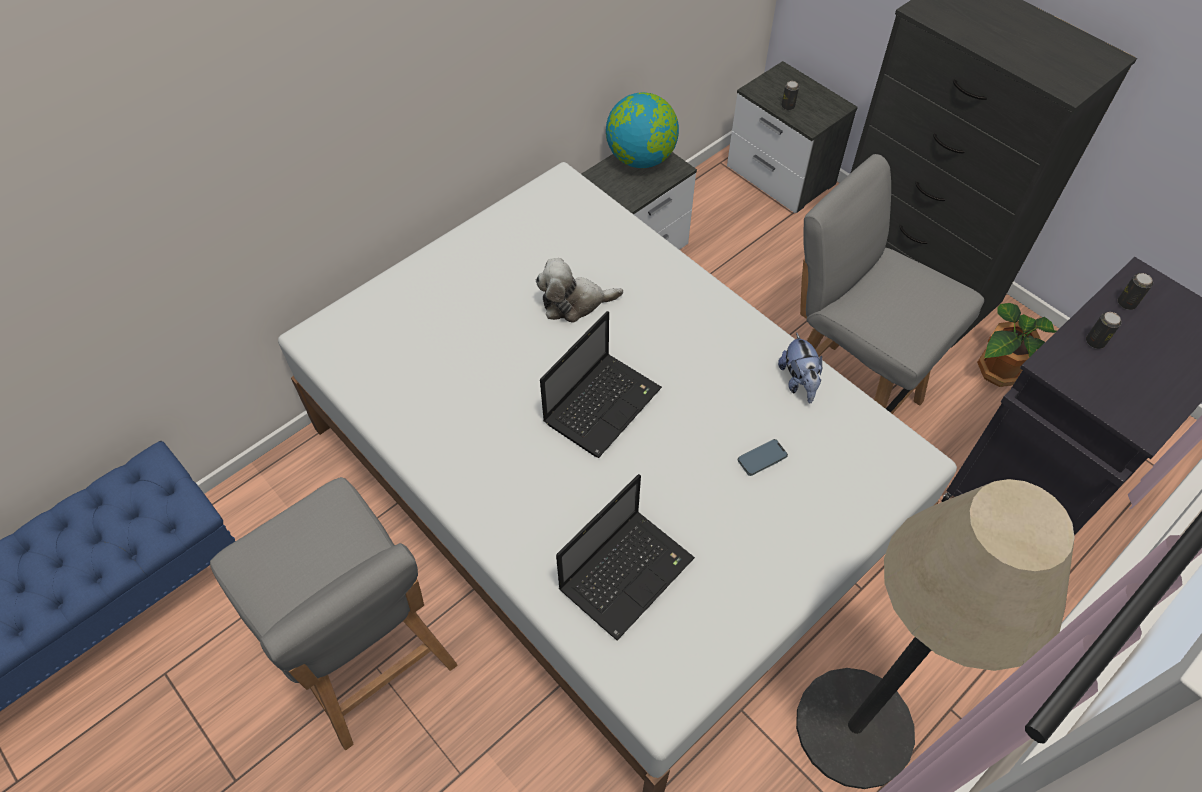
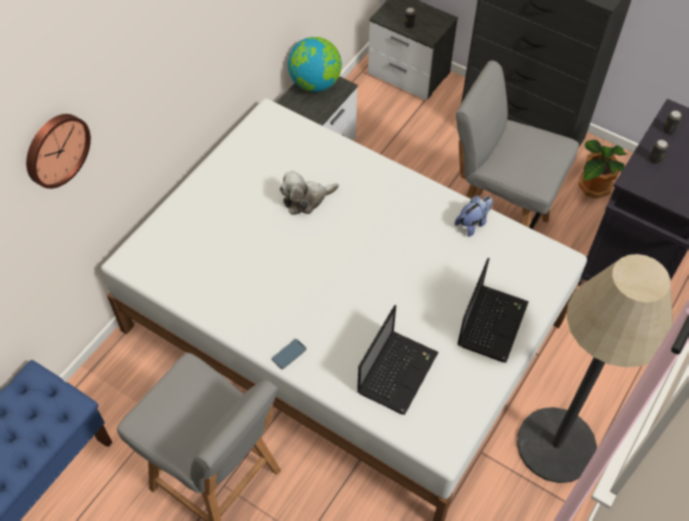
camera: 15 degrees left, 0 degrees up
(201, 153) = (55, 149): none -> wall clock
(603, 403) = (347, 265): laptop -> laptop (492, 322)
(762, 458) = (463, 279): phone -> phone (289, 355)
(799, 382) = (473, 223): plush toy -> plush toy turned 105 degrees counterclockwise

